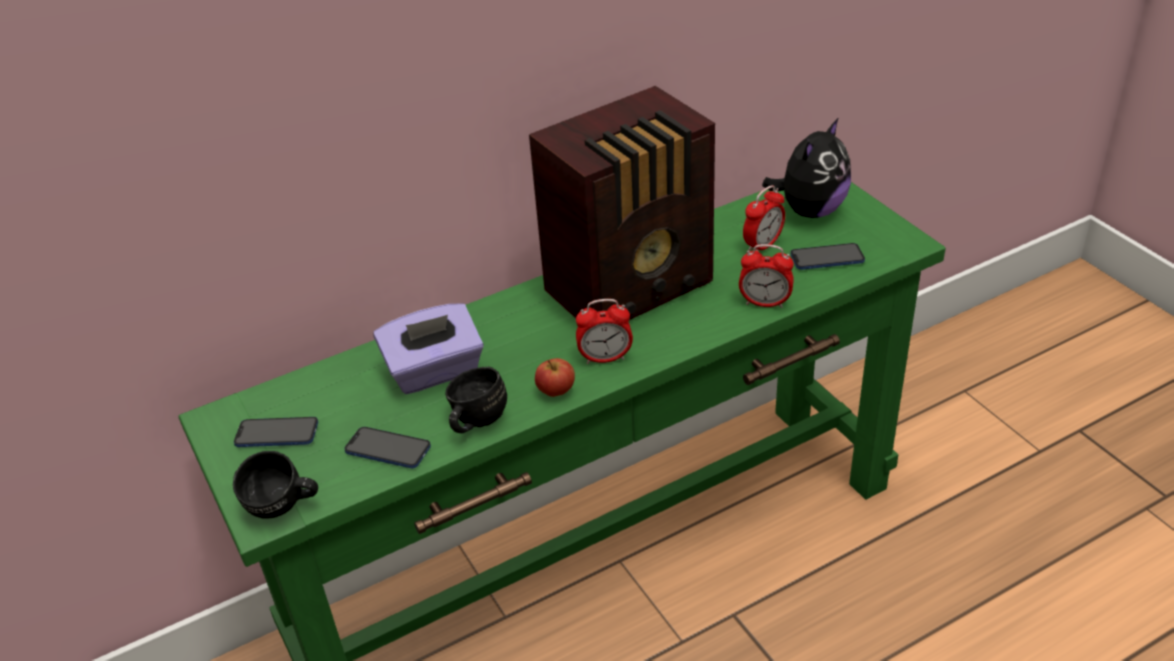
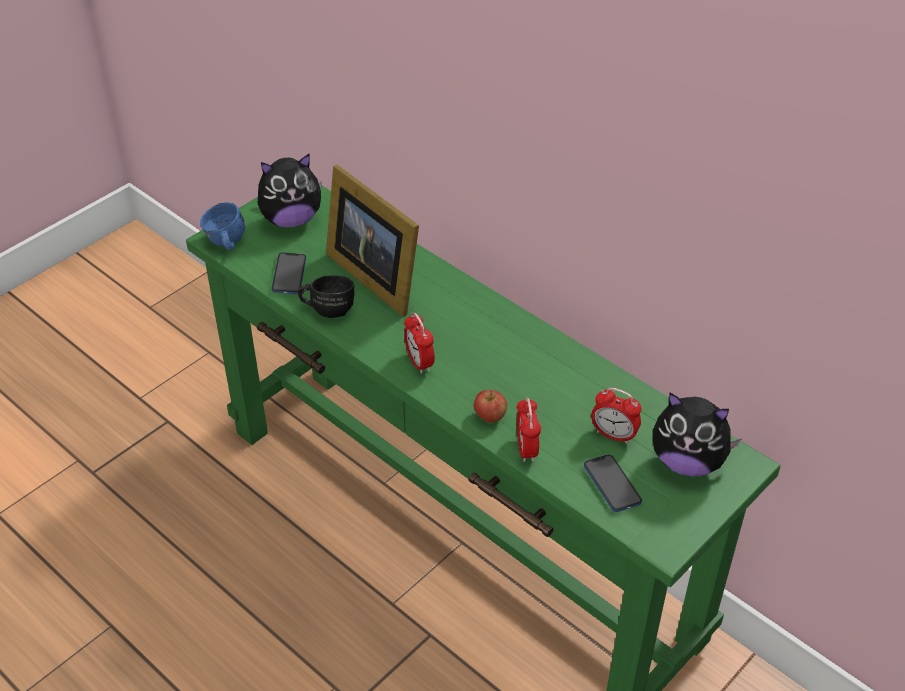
camera: 70 degrees right, 5 degrees up
(277, 434) = (291, 219): phone -> plush toy
(283, 508) = (225, 244): black mug -> blue mug
(434, 371) = (375, 274): purple tissue box -> picture frame
(556, 391) = (372, 344): apple -> apple (490, 417)
(633, 287) = (516, 360): radio -> none

